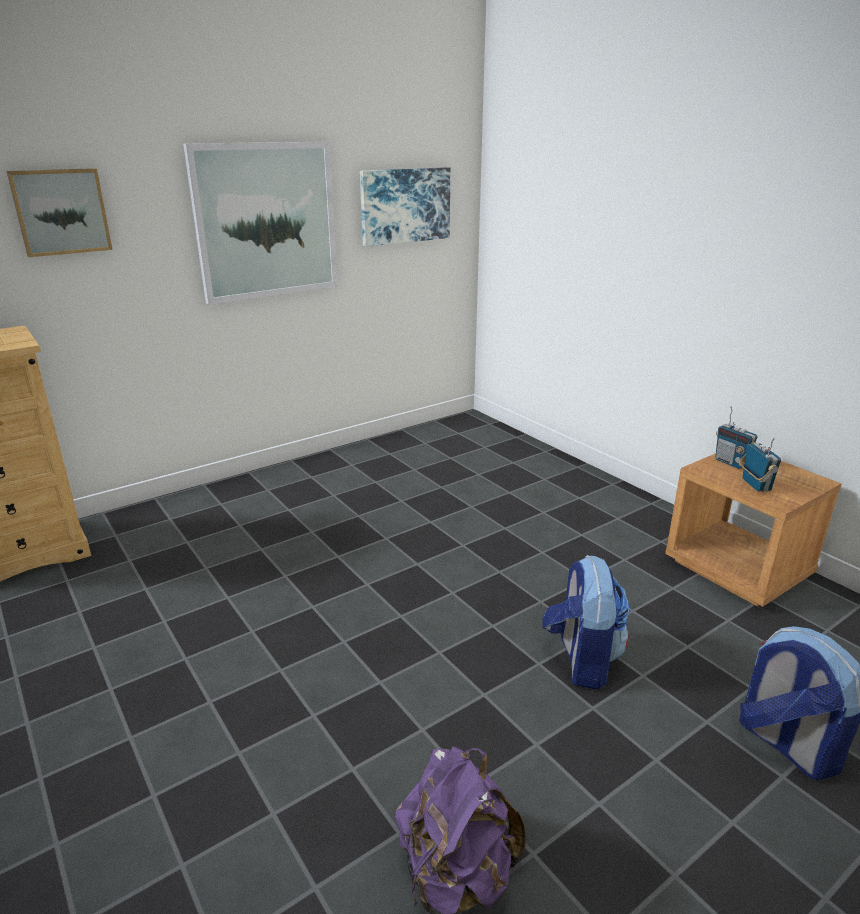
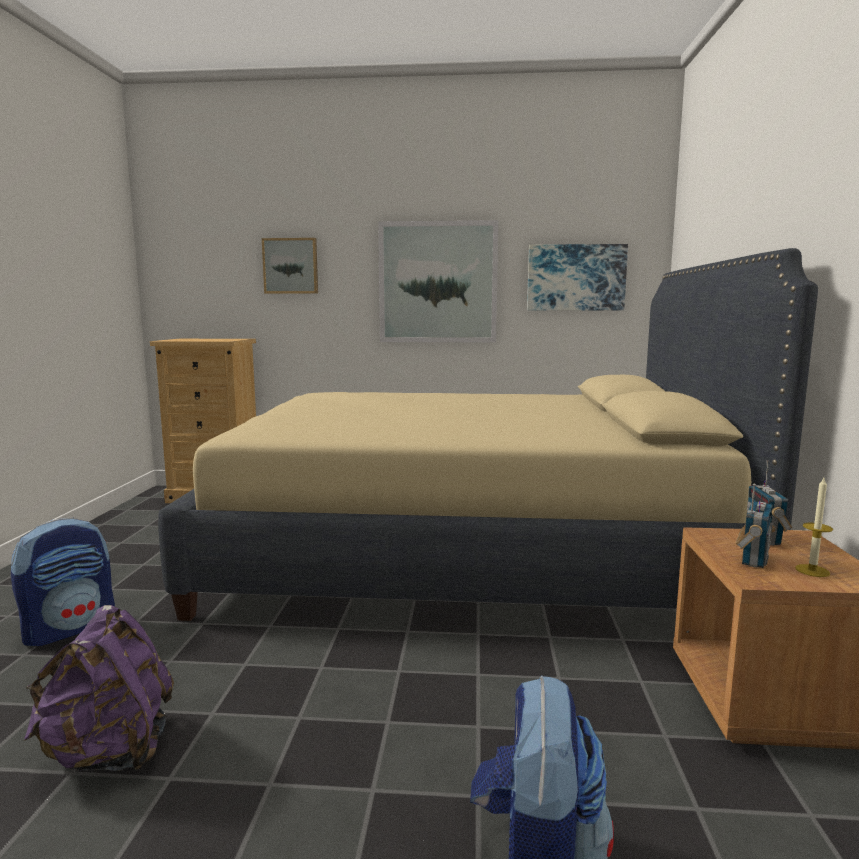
camera: 40 degrees right, 15 degrees down
(423, 525) = (468, 553): none -> beige bed
(581, 660) = (439, 686): backpack -> backpack (70, 628)
(788, 482) = (812, 570): none -> candle

